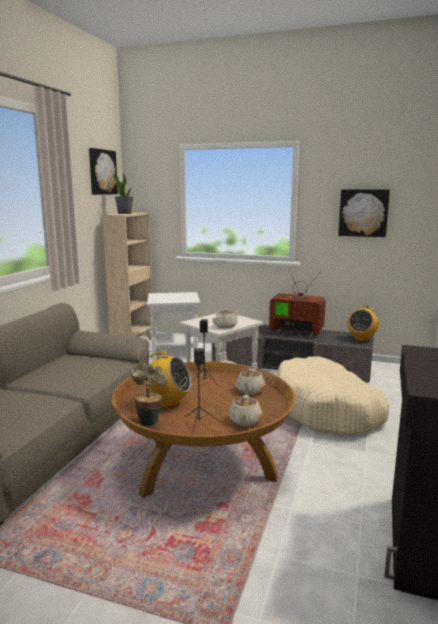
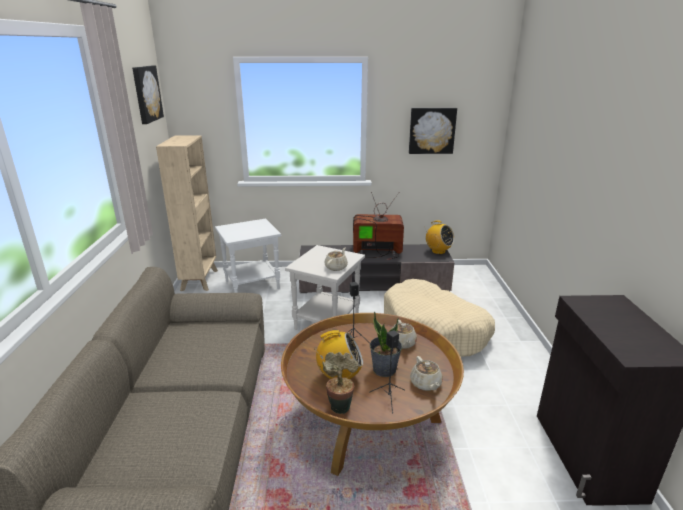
camera: 20 degrees left, 10 degrees up
(124, 213) = (178, 141): potted plant -> potted plant (384, 369)
(361, 338) = (438, 251): radio -> radio turned 60 degrees counterclockwise

